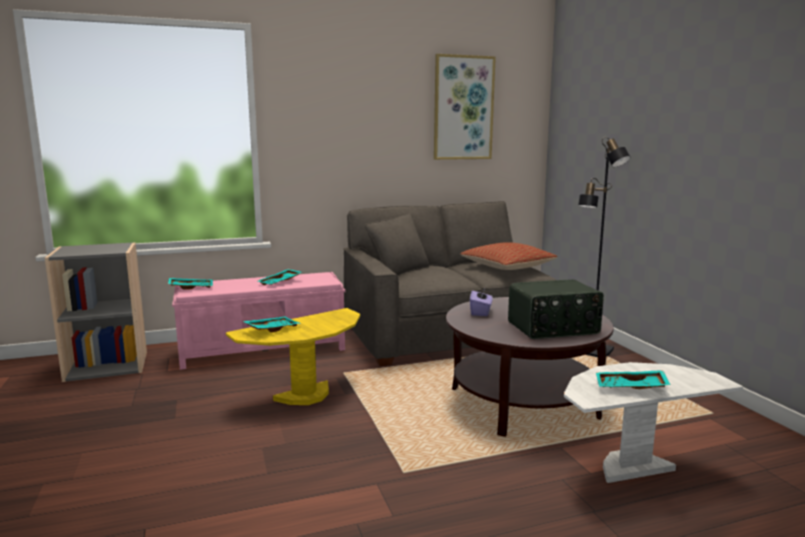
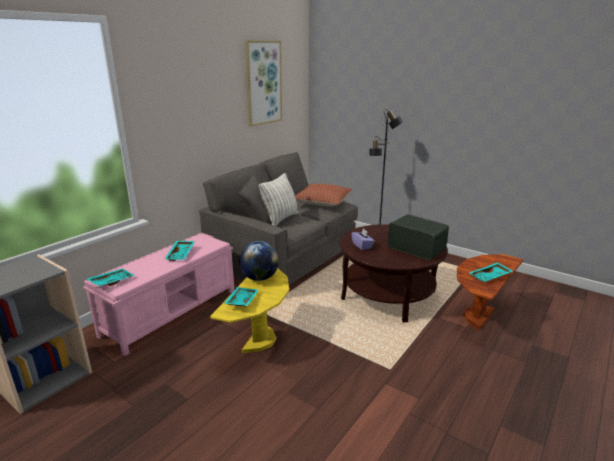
camera: 35 degrees left, 10 degrees up
(324, 317) = (259, 278): none -> globe
(426, 272) = (280, 219): none -> pillow
(553, 328) = (416, 248): radio -> radio turned 90 degrees counterclockwise
(633, 469) = (479, 317): white side table -> brown side table

